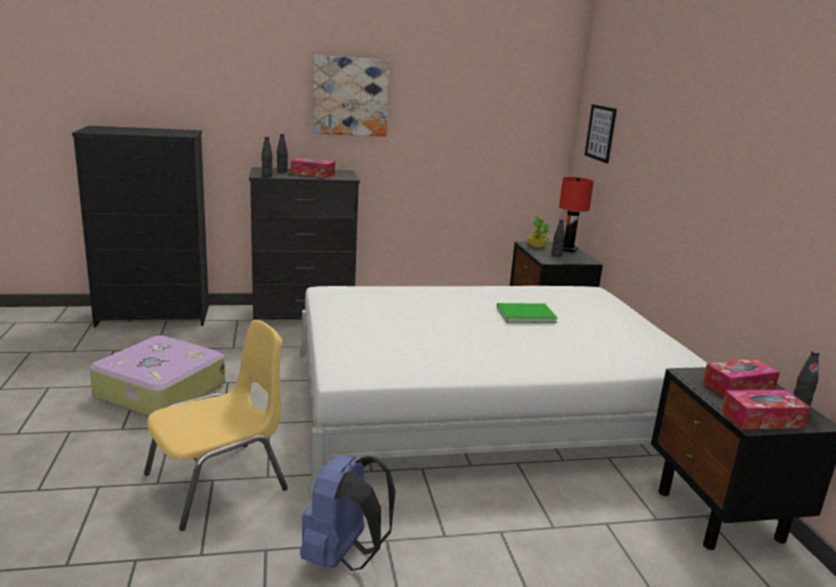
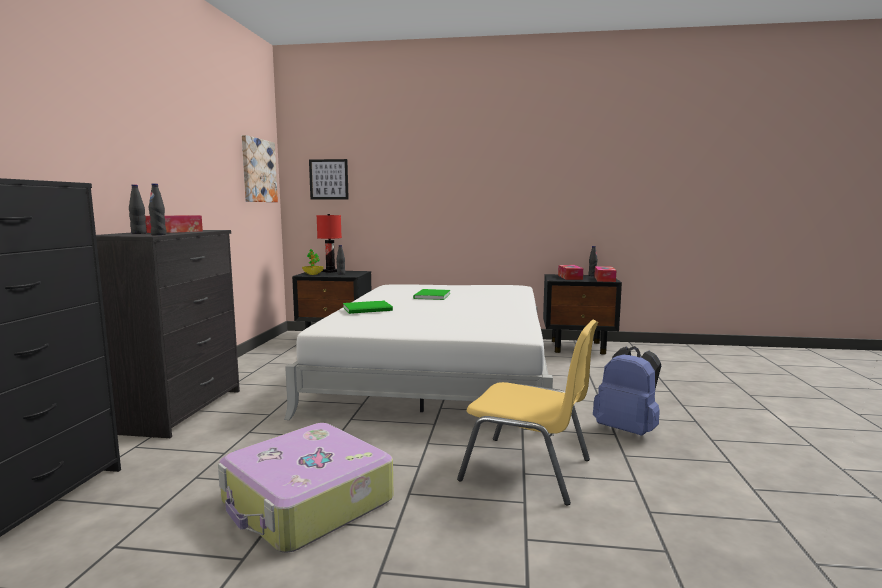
camera: 70 degrees left, 10 degrees down
(219, 482) = (528, 470): yellow chair -> yellow chair turned 135 degrees clockwise
(350, 96) = (157, 145): picture -> picture (258, 170)
(419, 295) = (369, 309): none -> green book

